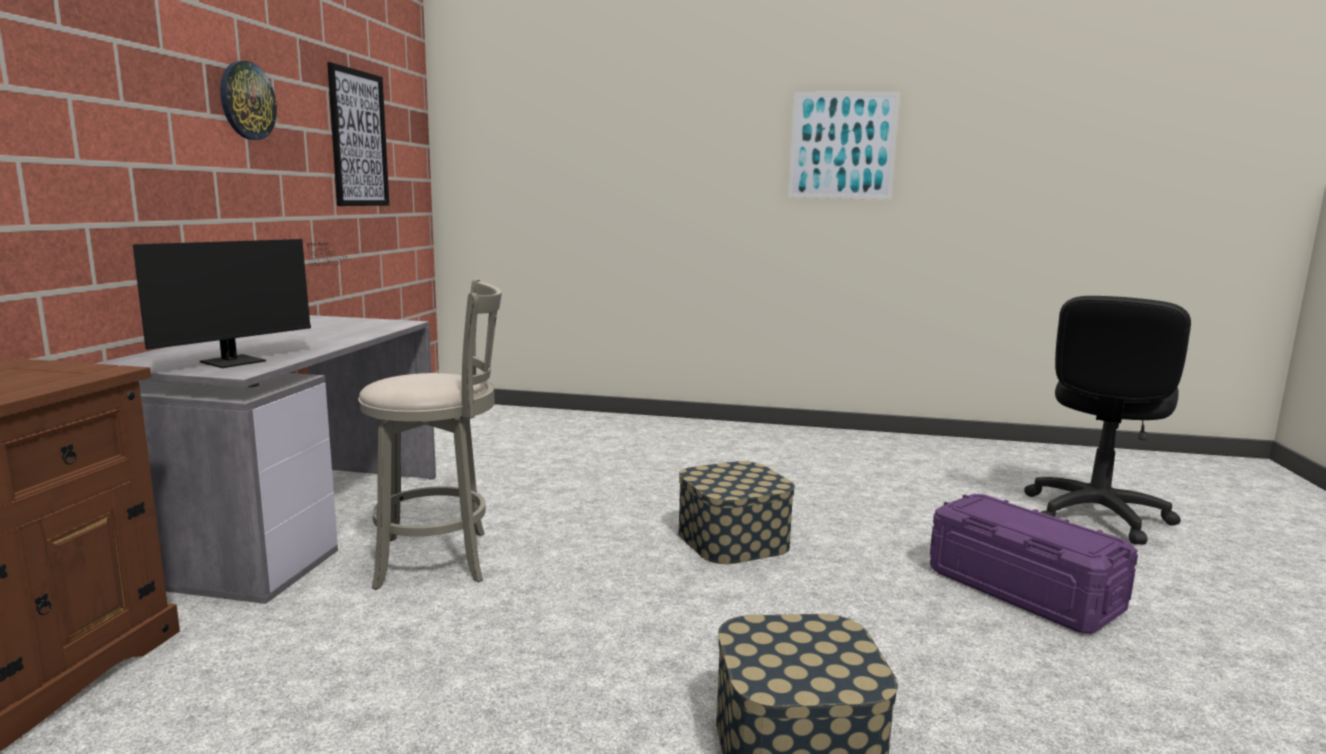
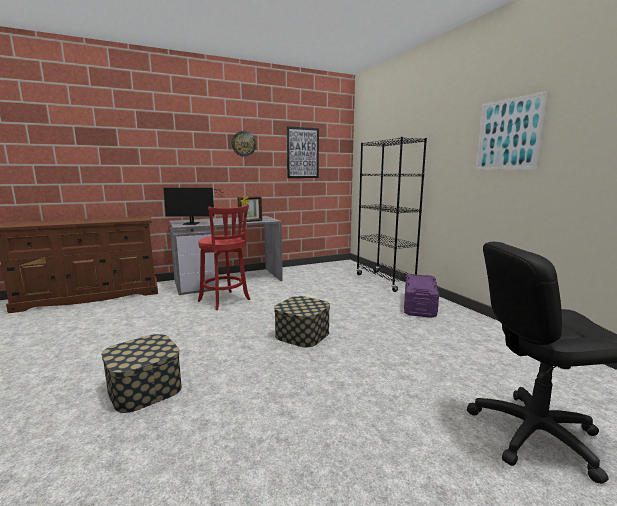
camera: 55 degrees right, 0 degrees up
(371, 332) = (250, 221): none -> picture frame
(440, 559) = (225, 301): grey stool -> red stool
(607, 421) = (384, 281): none -> black bookcase
(1022, 589) = (348, 419): purple storage box -> purple storage box (419, 305)

